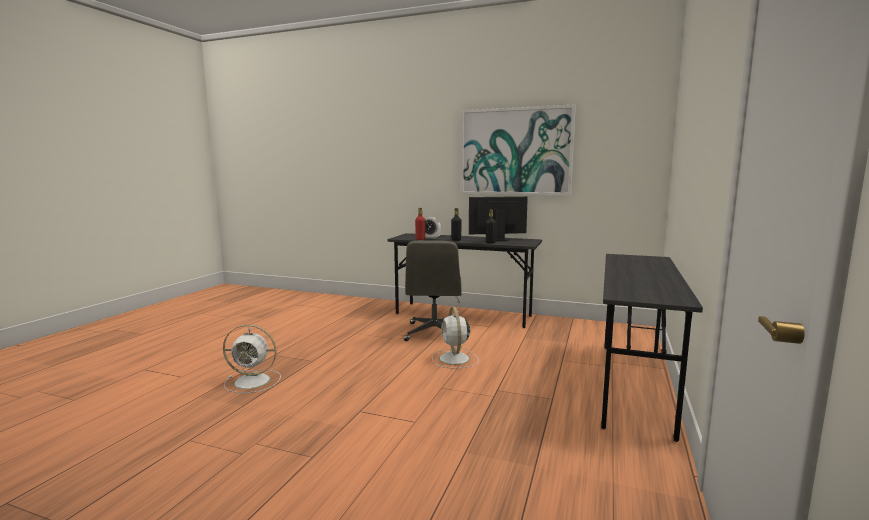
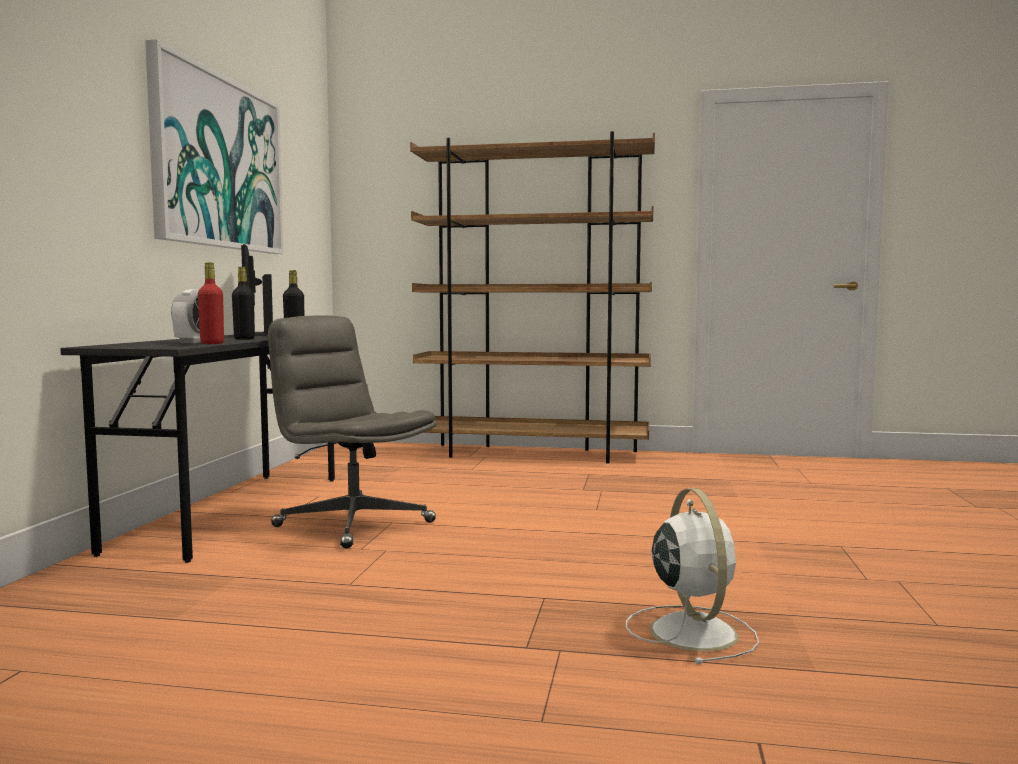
camera: 100 degrees left, 5 degrees down
(434, 333) = (352, 524): grey office chair -> grey office chair turned 135 degrees counterclockwise
(454, 359) = (488, 508): white fan -> none
(634, 385) = (533, 454): grey desk -> brown bookcase

